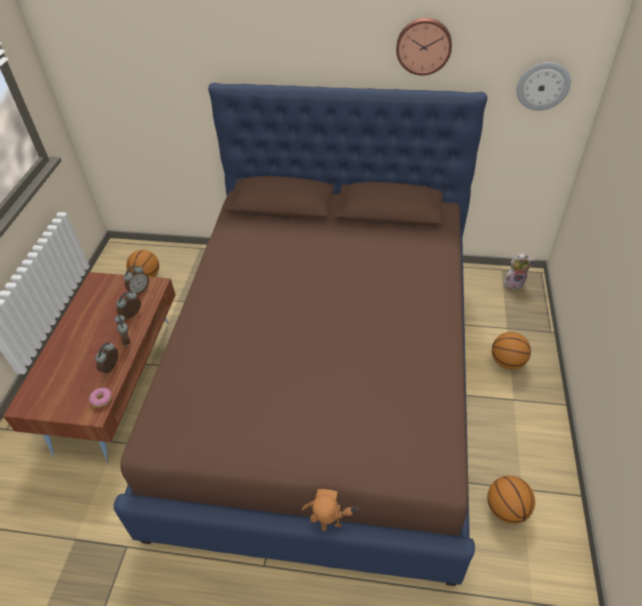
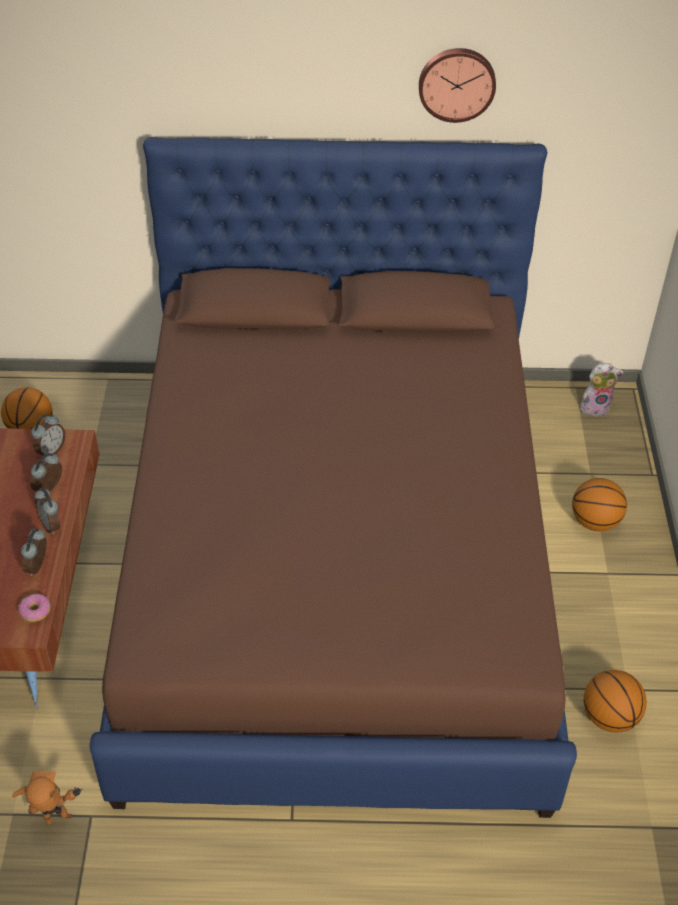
camera: 10 degrees left, 0 degrees up
(332, 530) = (393, 748): toy robot -> toy robot (59, 822)
(543, 86) = (621, 133): wall clock -> none

